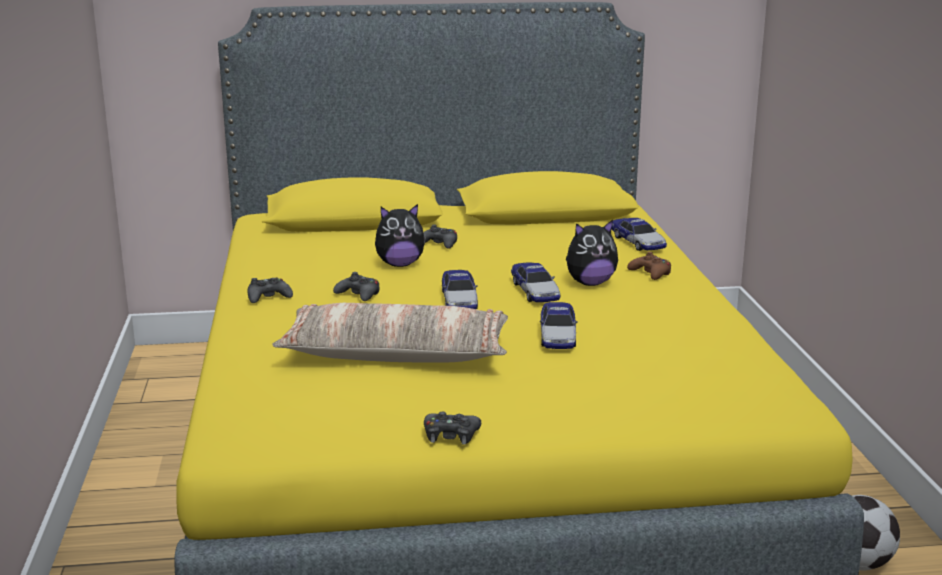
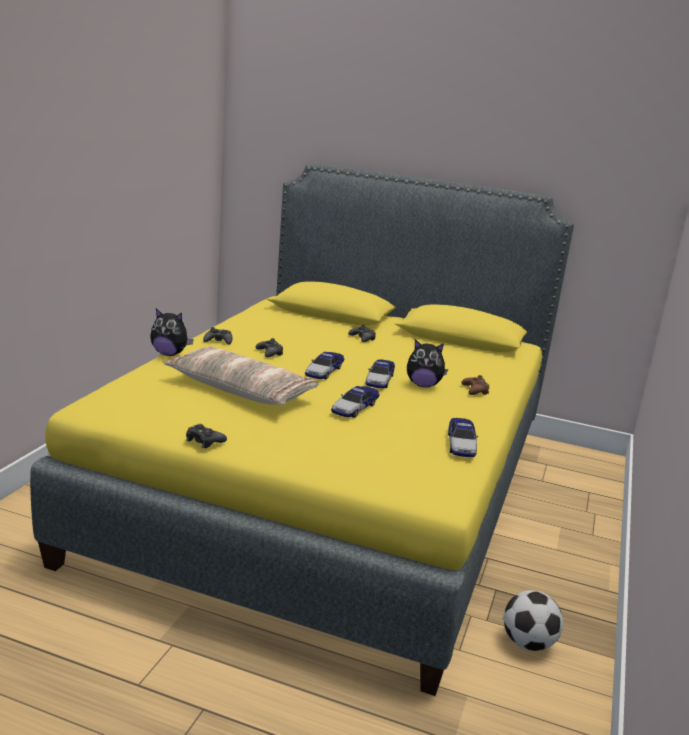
camera: 25 degrees right, 0 degrees up
(400, 264) = (320, 343): plush toy -> plush toy (169, 354)
(637, 242) = (496, 370): toy car -> toy car (461, 444)

